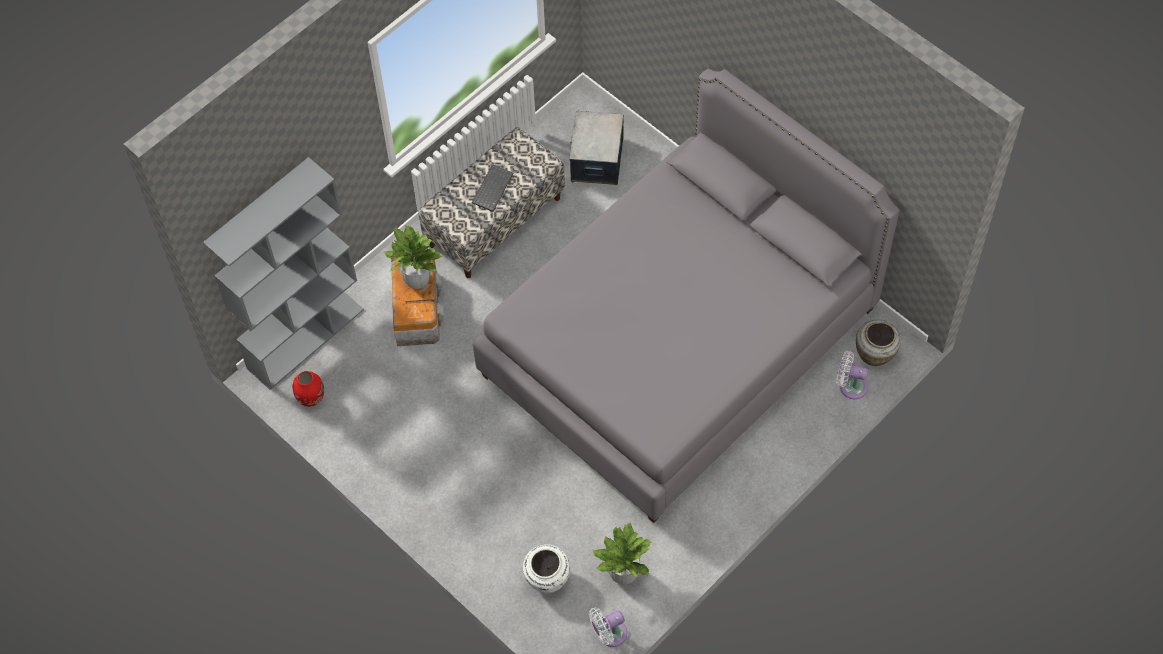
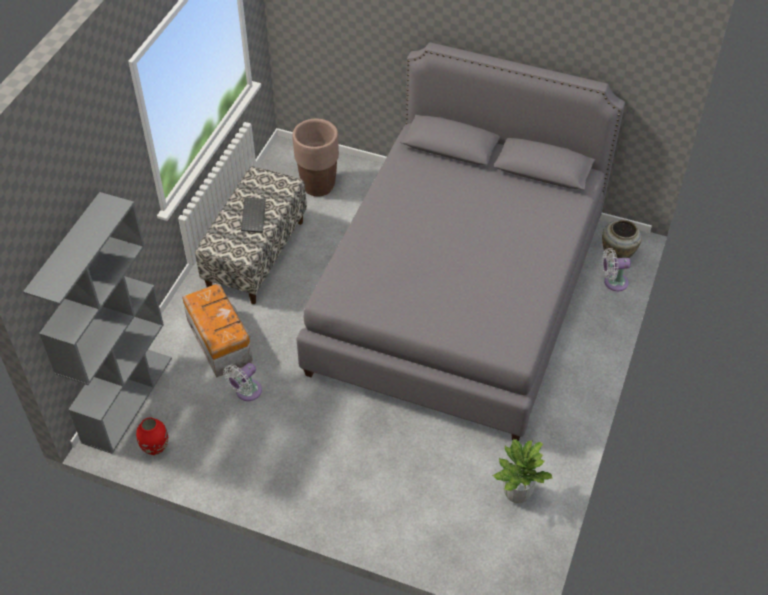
camera: 25 degrees left, 10 degrees down
(417, 280) = (217, 310): potted plant -> none
(546, 580) = (451, 525): white vase -> none
(596, 159) = (318, 186): storage box -> brown planter
(609, 634) = (533, 551): white fan -> white fan (246, 392)

